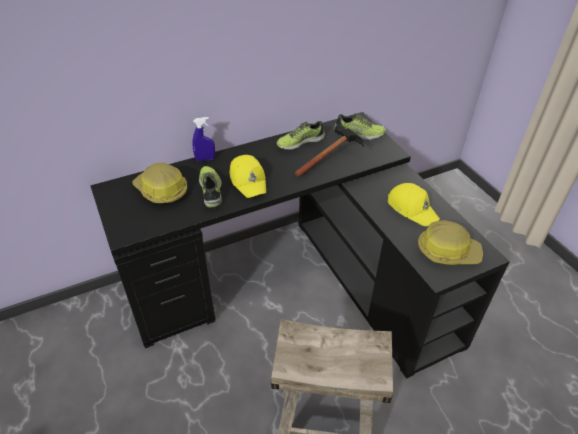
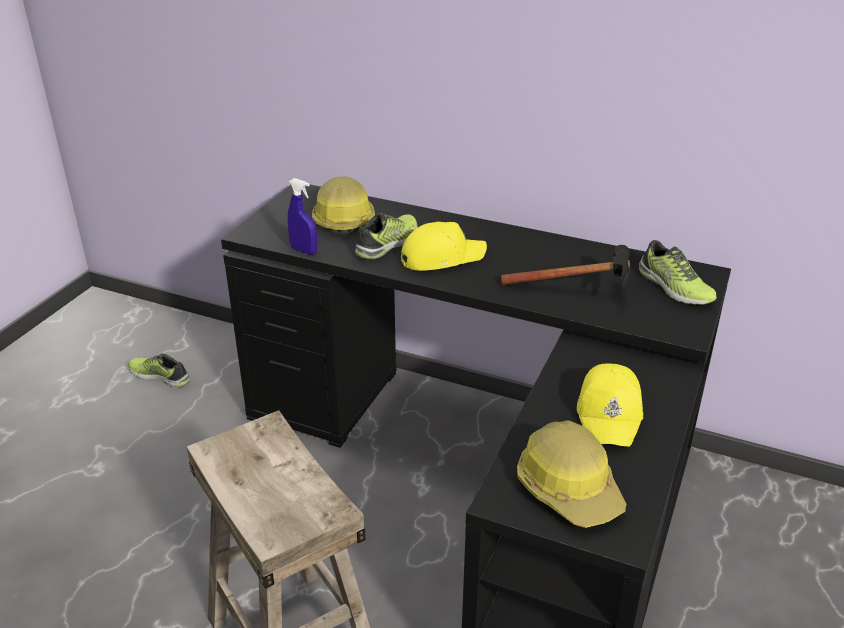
camera: 50 degrees right, 10 degrees down
(205, 159) = (433, 215): blue spray bottle -> blue spray bottle (304, 251)
(248, 180) = (441, 257): yellow cap -> yellow cap turned 135 degrees counterclockwise
(300, 142) = (573, 254): shoe -> shoe (160, 376)

